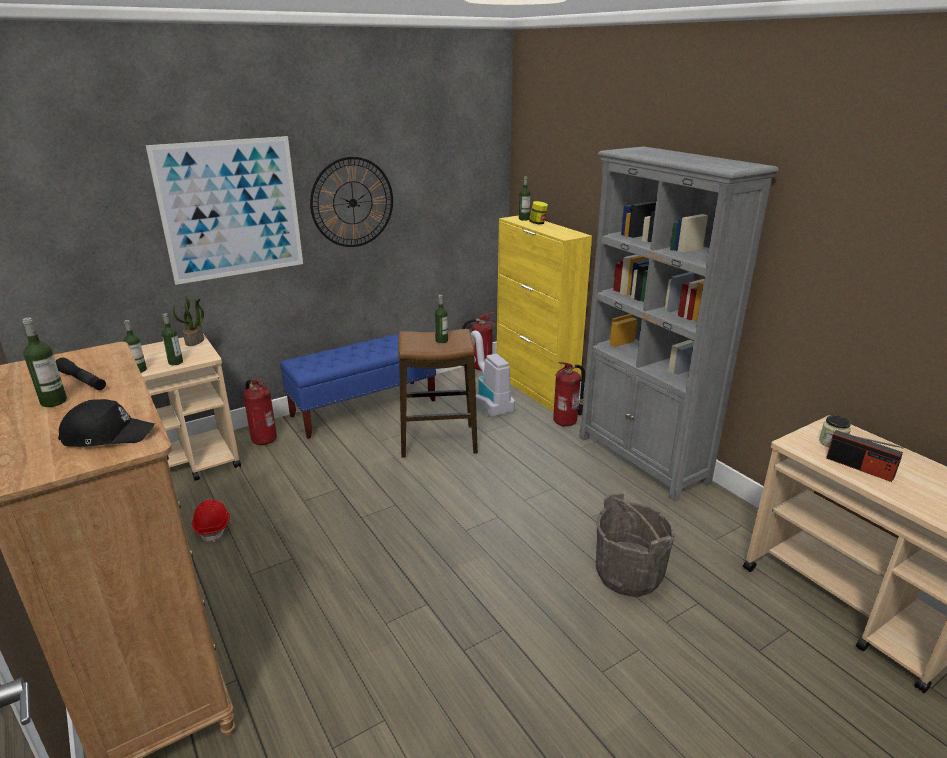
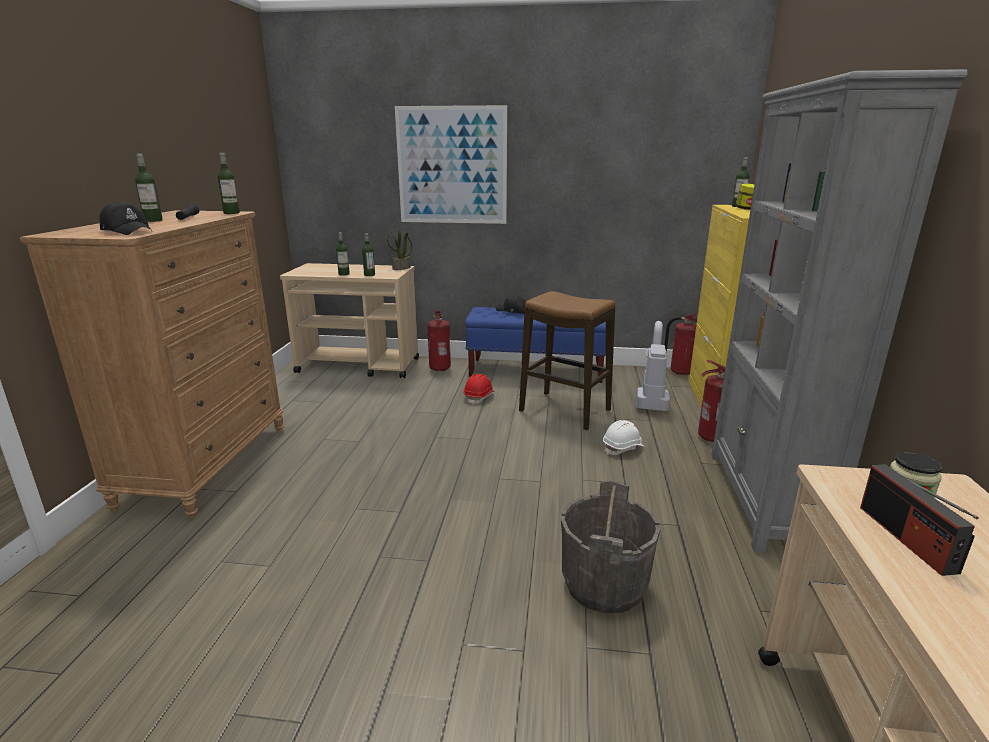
camera: 40 degrees right, 5 degrees down
(213, 527) = (342, 405): red hard hat -> red hard hat (479, 397)
(332, 355) = (513, 311): none -> black cap
(352, 202) = (561, 173): wall clock -> none
(441, 340) = (574, 302): bottle -> bottle (231, 213)
(519, 458) = (623, 448): none -> white hard hat

